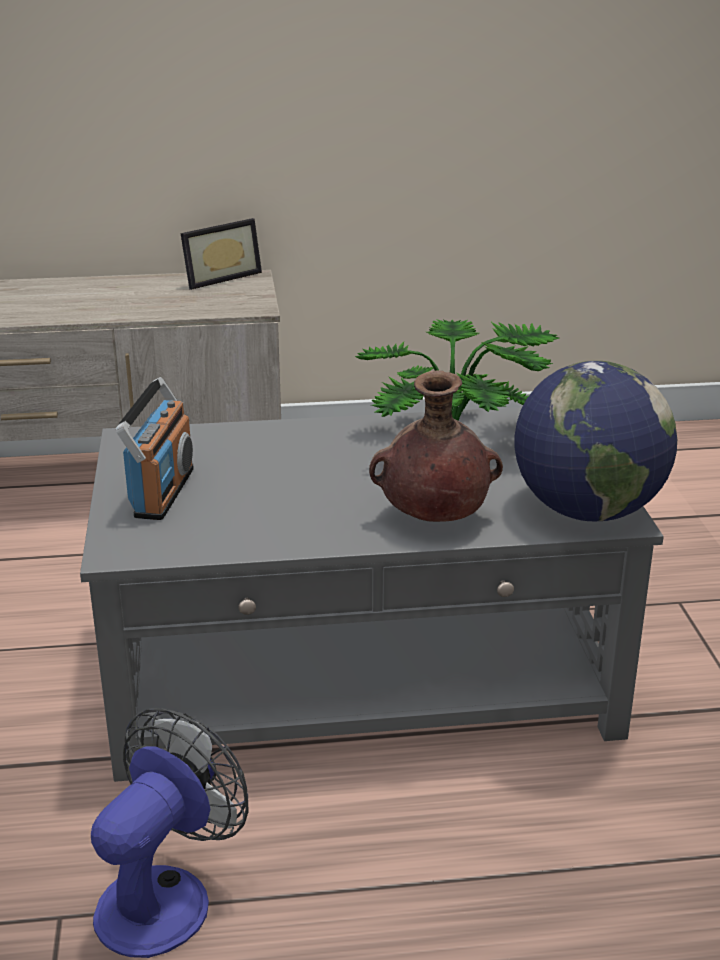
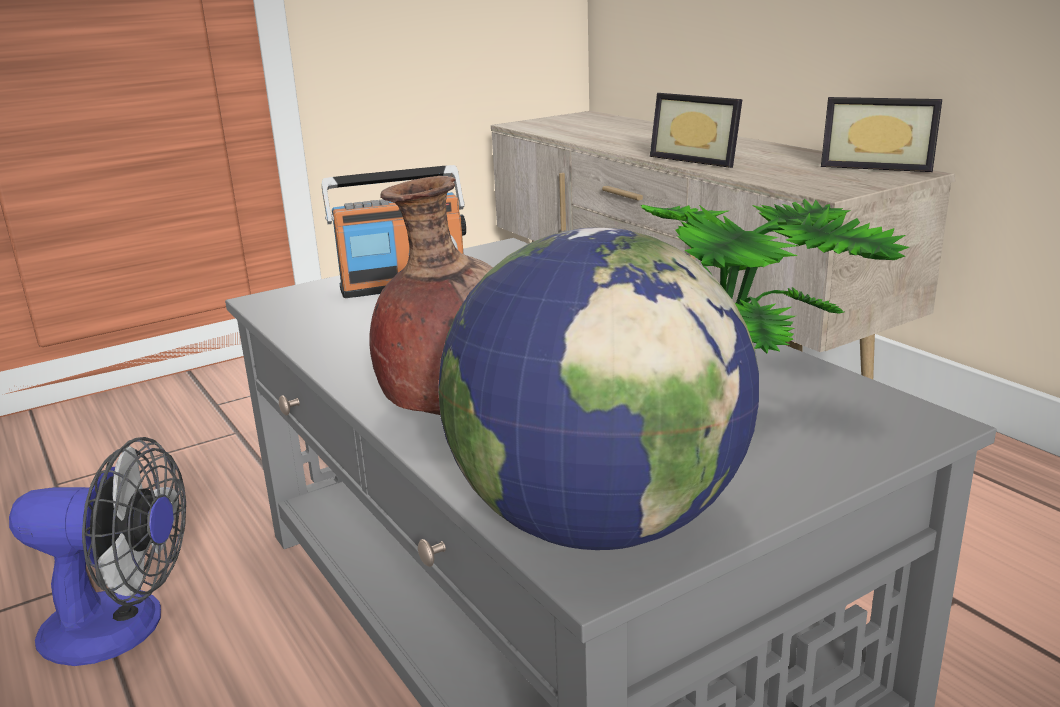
camera: 65 degrees right, 5 degrees down
(92, 310) = (699, 159): none -> picture frame

